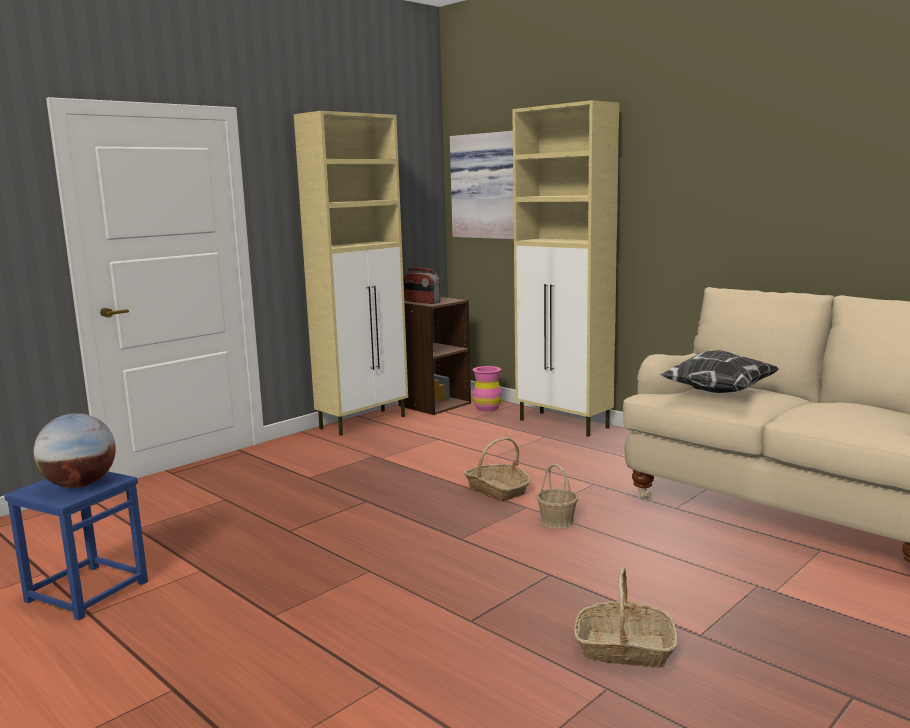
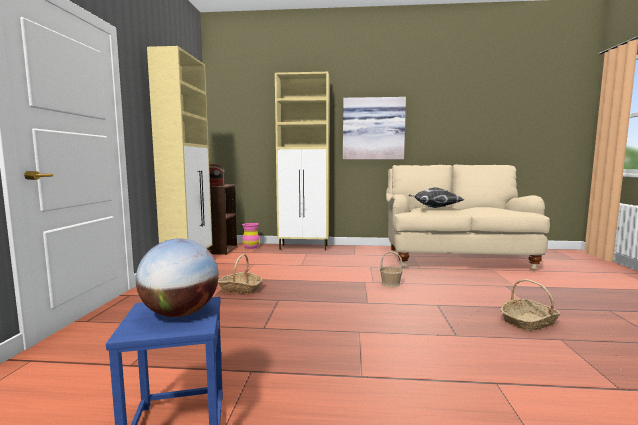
camera: 40 degrees left, 5 degrees down
(493, 186) = (244, 119): picture -> picture (373, 129)
(497, 490) = (336, 278): basket -> basket (240, 289)

